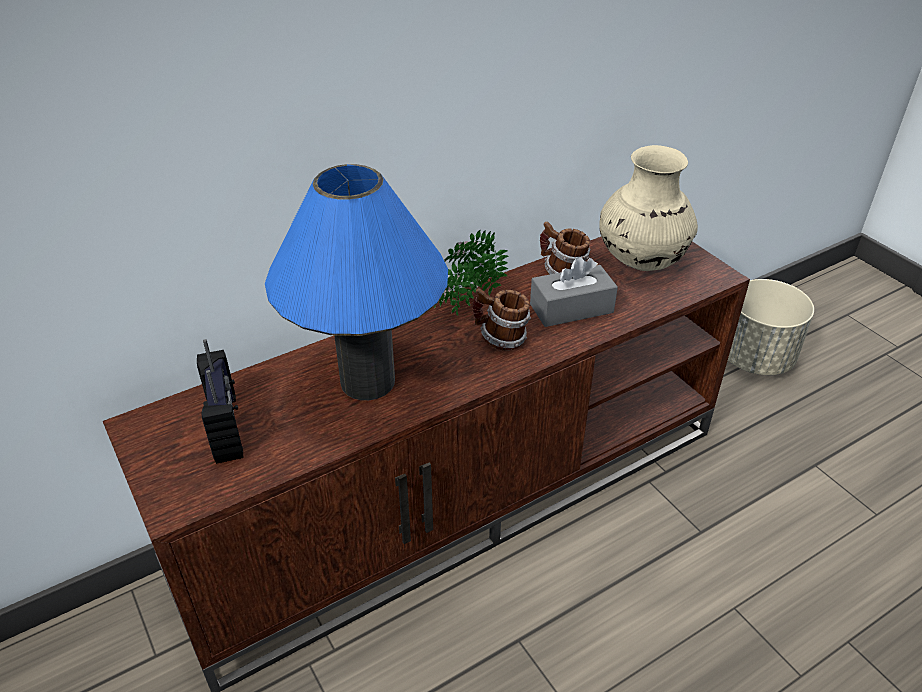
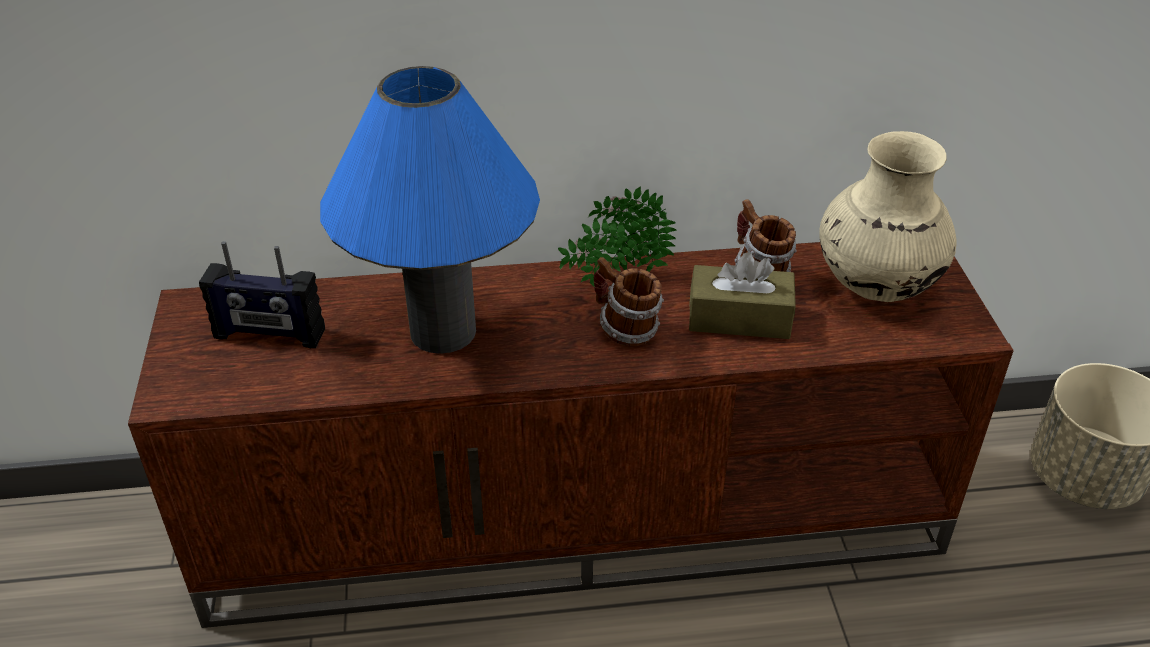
camera: 25 degrees right, 0 degrees up
(227, 427) = (269, 335): radio -> radio turned 90 degrees clockwise
(571, 308) = (739, 318): grey tissue box -> brown tissue box

